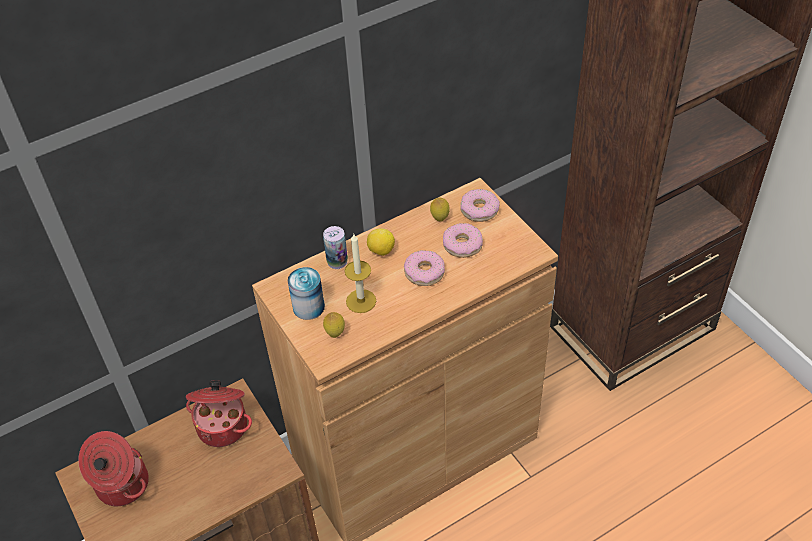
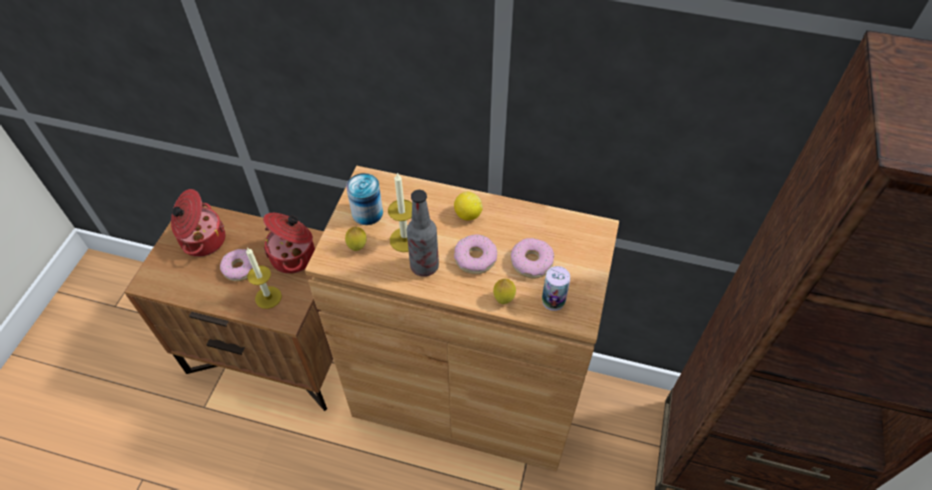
camera: 45 degrees right, 5 degrees up
(244, 471) = (268, 297): none -> candle
(337, 261) = (428, 196): can -> can (553, 301)
(398, 305) = (424, 266): none -> bottle
(440, 218) = (543, 226): lemon -> lemon (503, 299)
(479, 210) = (582, 246): donut -> donut (240, 268)

